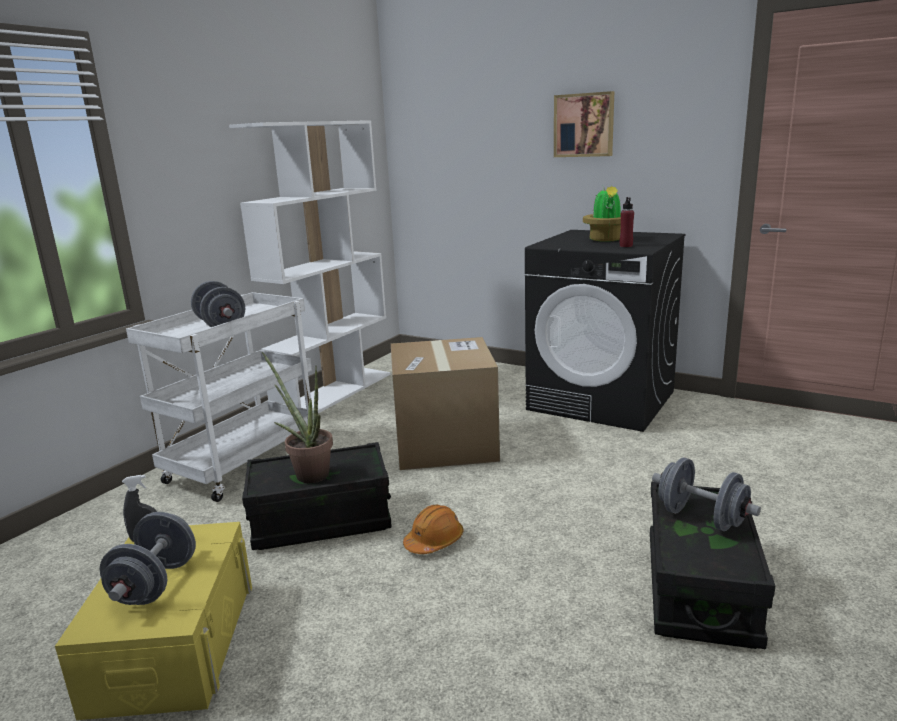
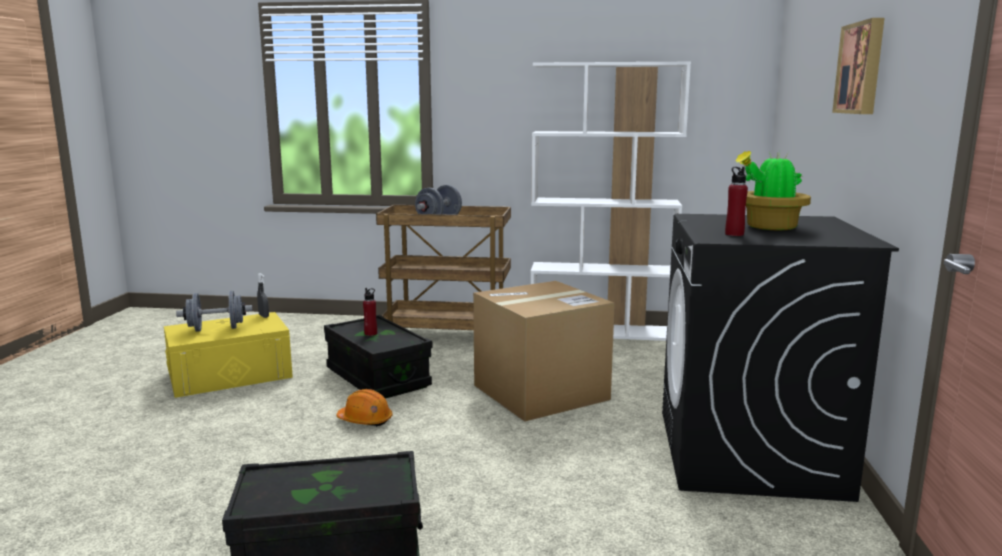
camera: 65 degrees right, 5 degrees down
(243, 461) = (448, 336): white cart -> brown cart
(308, 473) = (371, 333): potted plant -> red bottle
(701, 518) = (348, 482): grey dumbbell -> none

